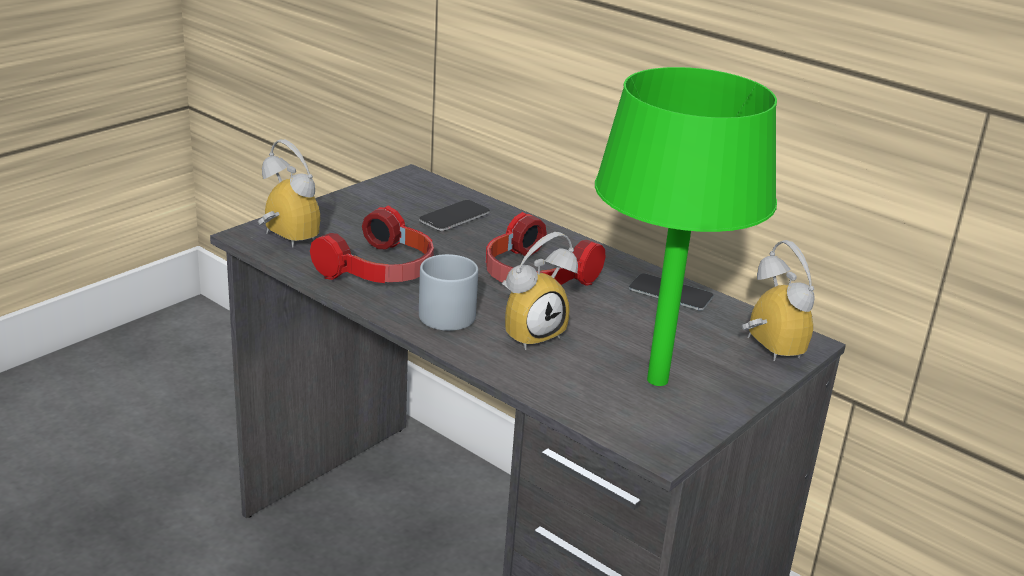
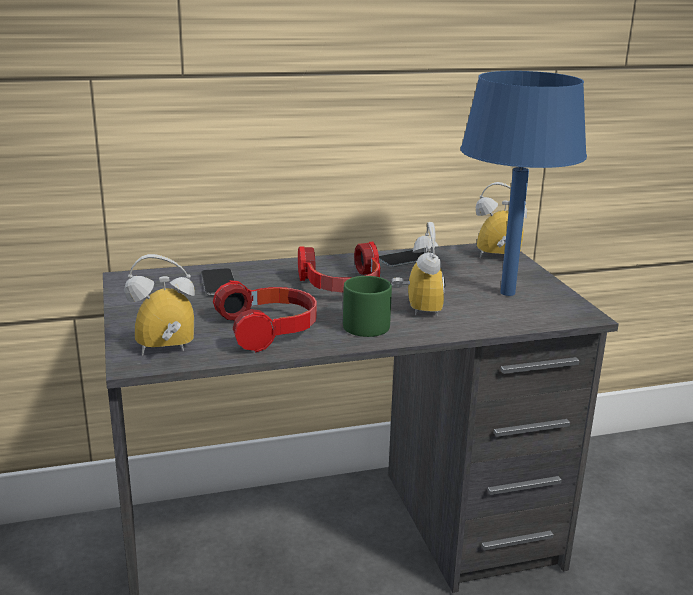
camera: 55 degrees left, 5 degrees down
(450, 311) = (360, 323): grey mug -> green mug
(657, 380) = (507, 293): green table lamp -> blue table lamp

